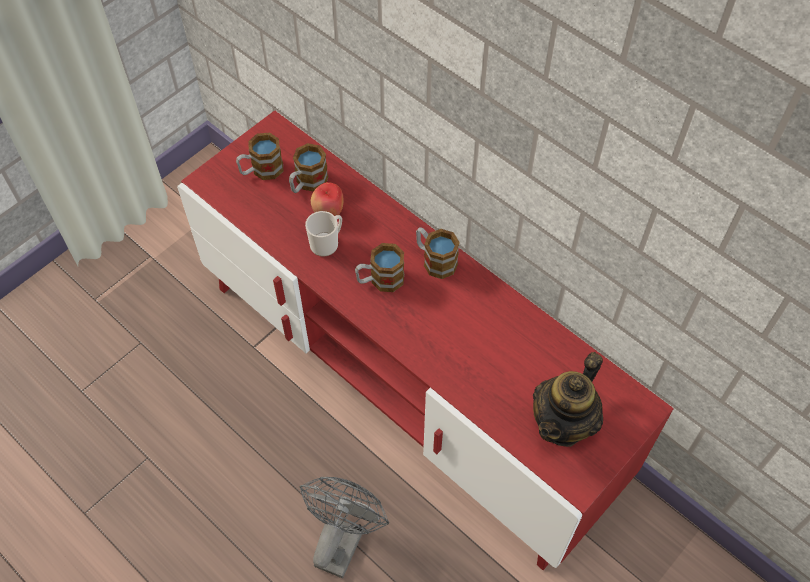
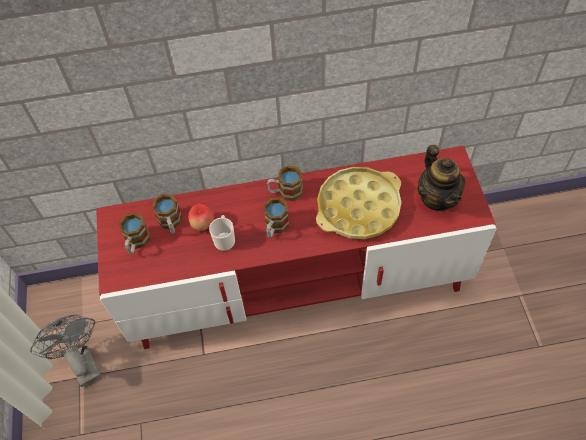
camera: 50 degrees left, 0 degrees up
(342, 539) = (370, 382): grey fan -> grey fan (82, 361)
(476, 346) = (358, 207): none -> yellow tray

